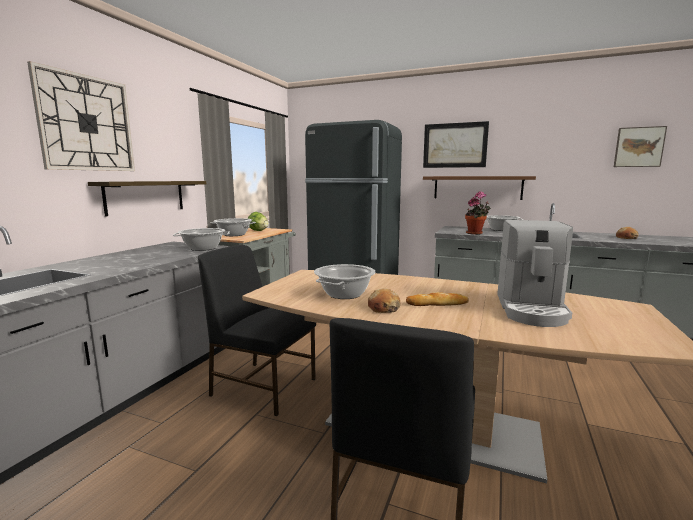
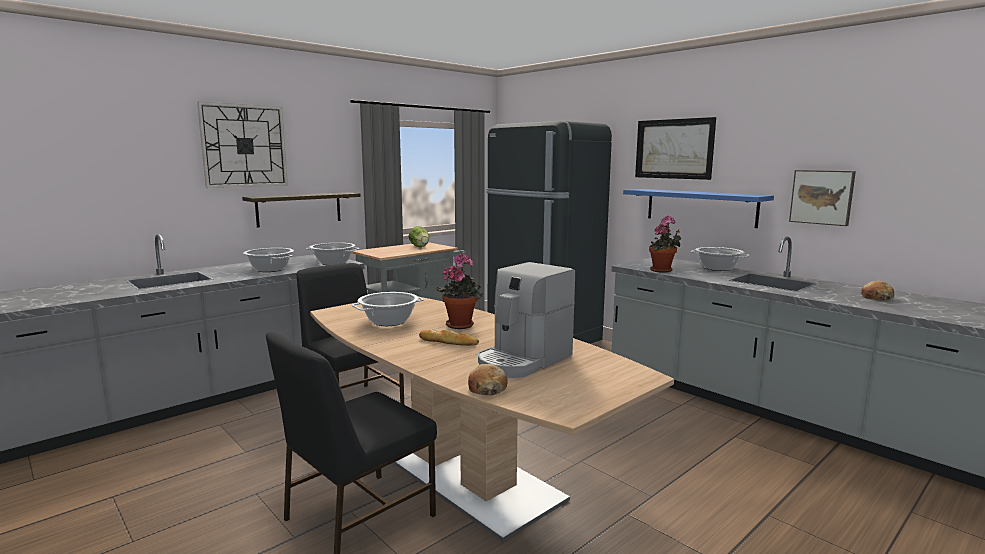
camera: 25 degrees right, 0 degrees up
(233, 235) = (386, 250): cooking pot -> cooking pot (270, 269)
(383, 308) = (394, 338): bread -> bread (487, 388)
(411, 288) = (461, 324): none -> potted plant
(477, 187) = (700, 207): brown shelf -> blue shelf
(638, 147) = (928, 158): picture -> picture (822, 197)

